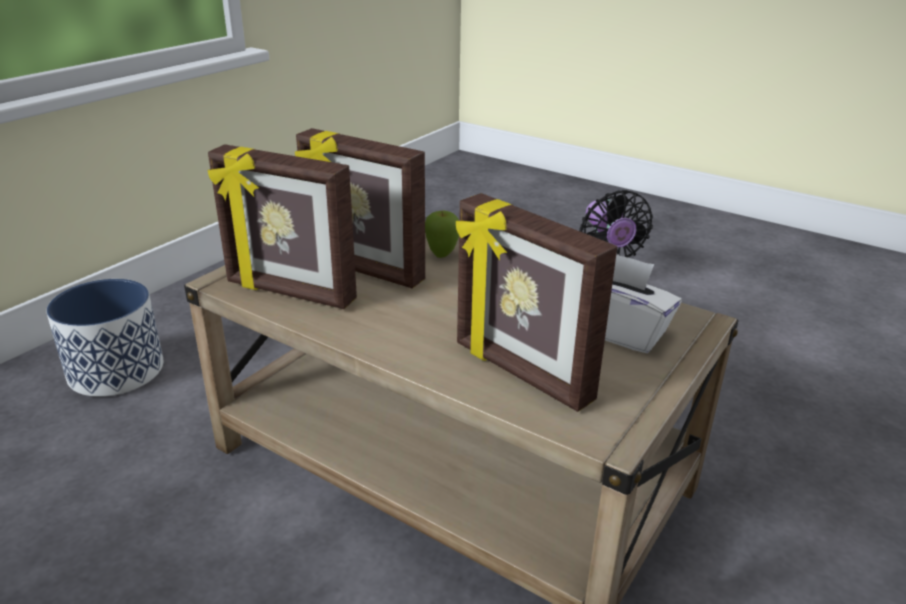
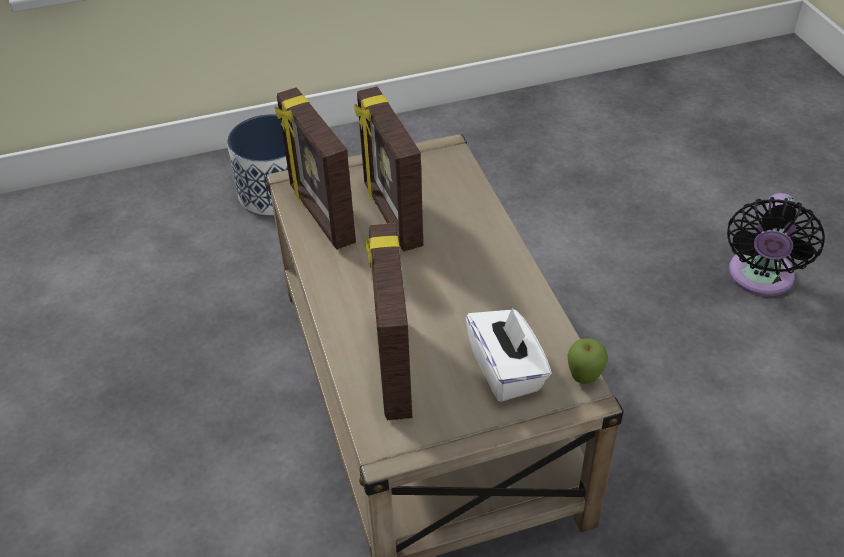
camera: 40 degrees right, 15 degrees up
(442, 255) = (465, 226): apple -> apple (584, 379)

